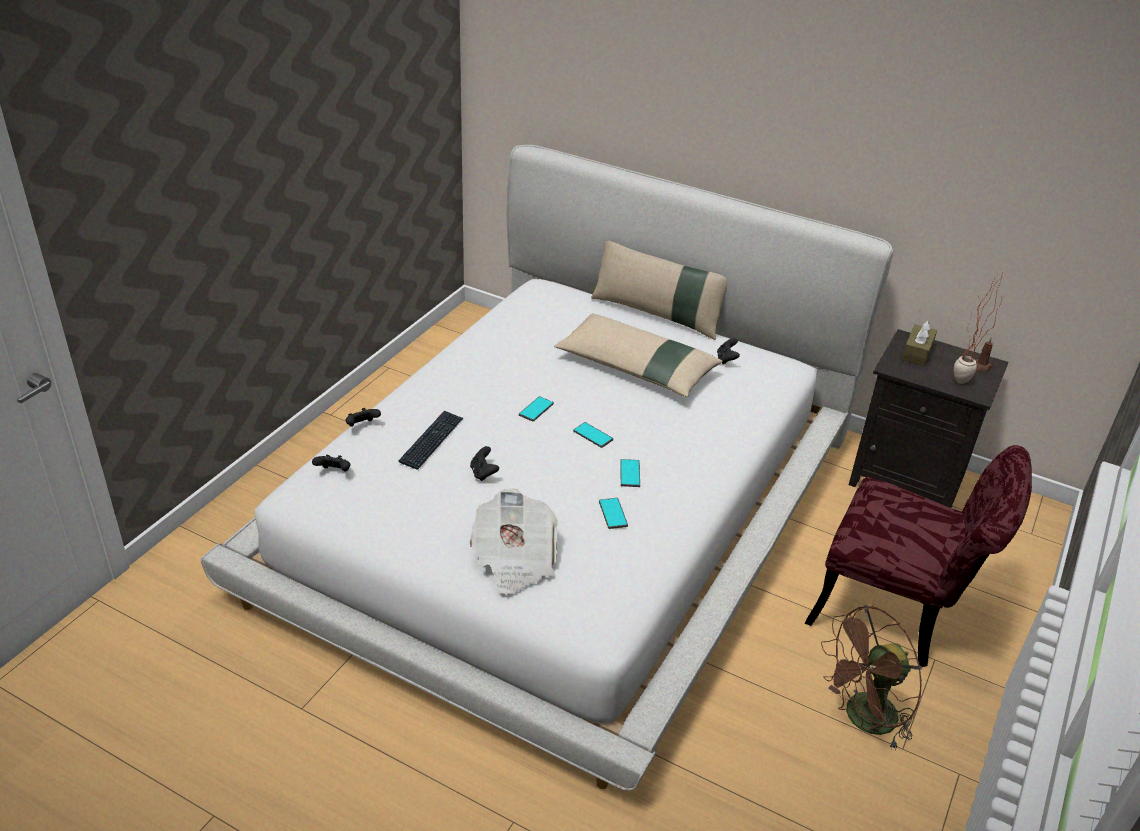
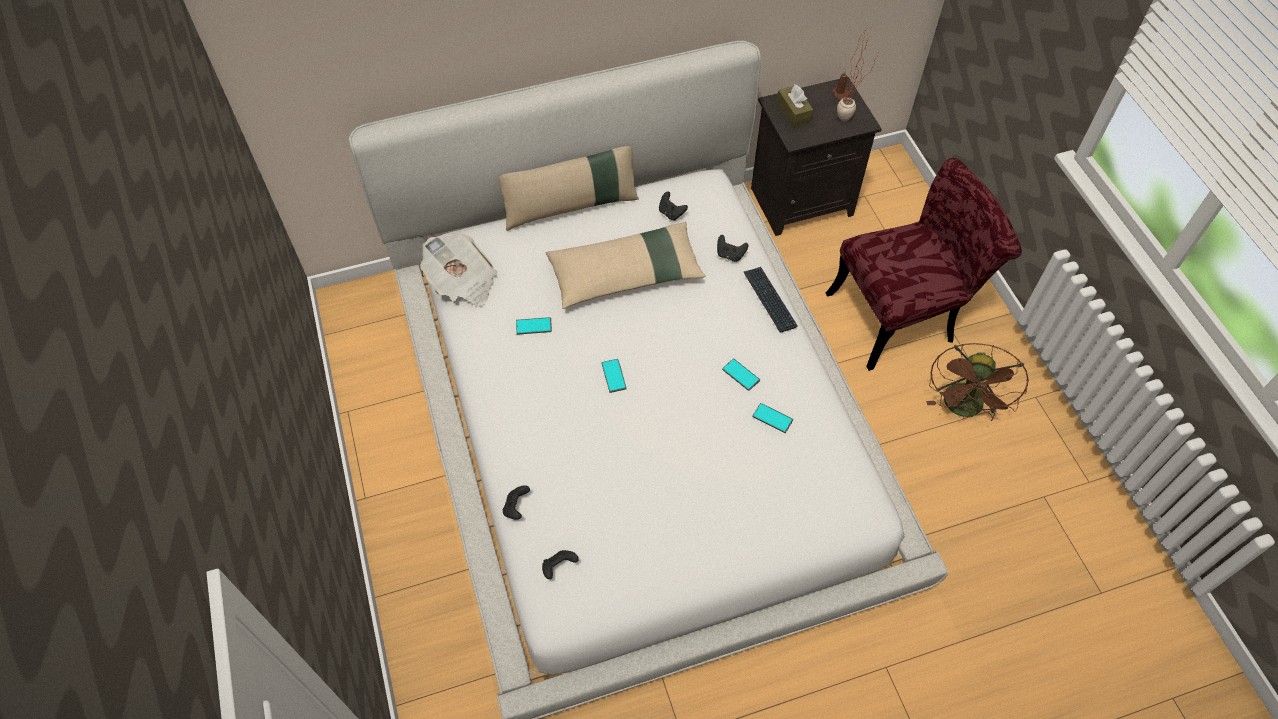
camera: 45 degrees left, 20 degrees up
(432, 441) = (585, 472): keyboard -> keyboard (769, 300)
(483, 473) = (656, 465): black game controller -> black game controller (730, 255)
(514, 560) = (765, 515): newspaper -> newspaper (462, 282)
(593, 435) = (678, 363): phone -> phone (534, 326)

